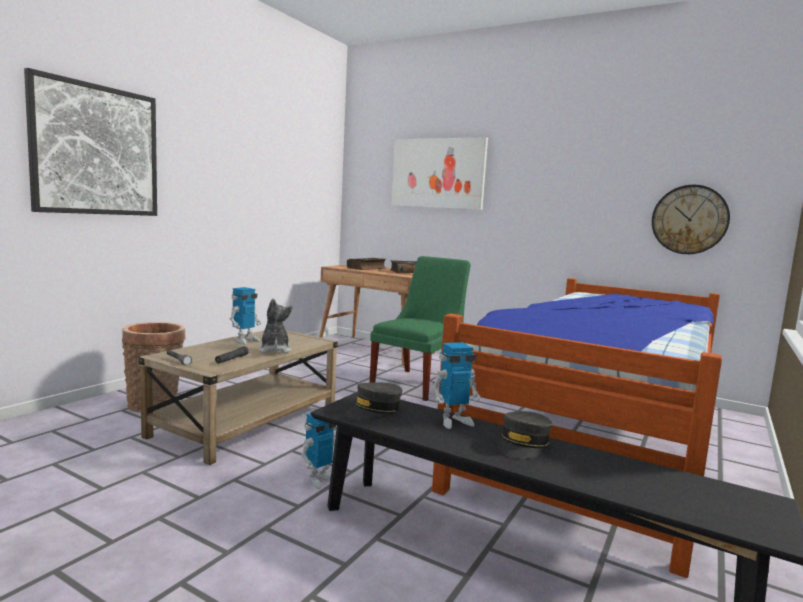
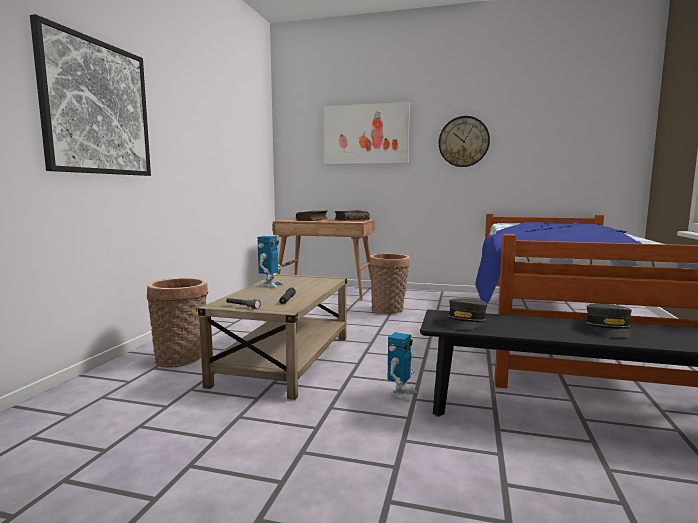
camera: 15 degrees left, 0 degrees up
(274, 350) = (310, 289): plush toy -> none
(418, 383) = (389, 311): green chair -> basket
(454, 421) = (534, 321): toy robot -> none
(689, 219) = (576, 160): wall clock -> wall clock (463, 141)

